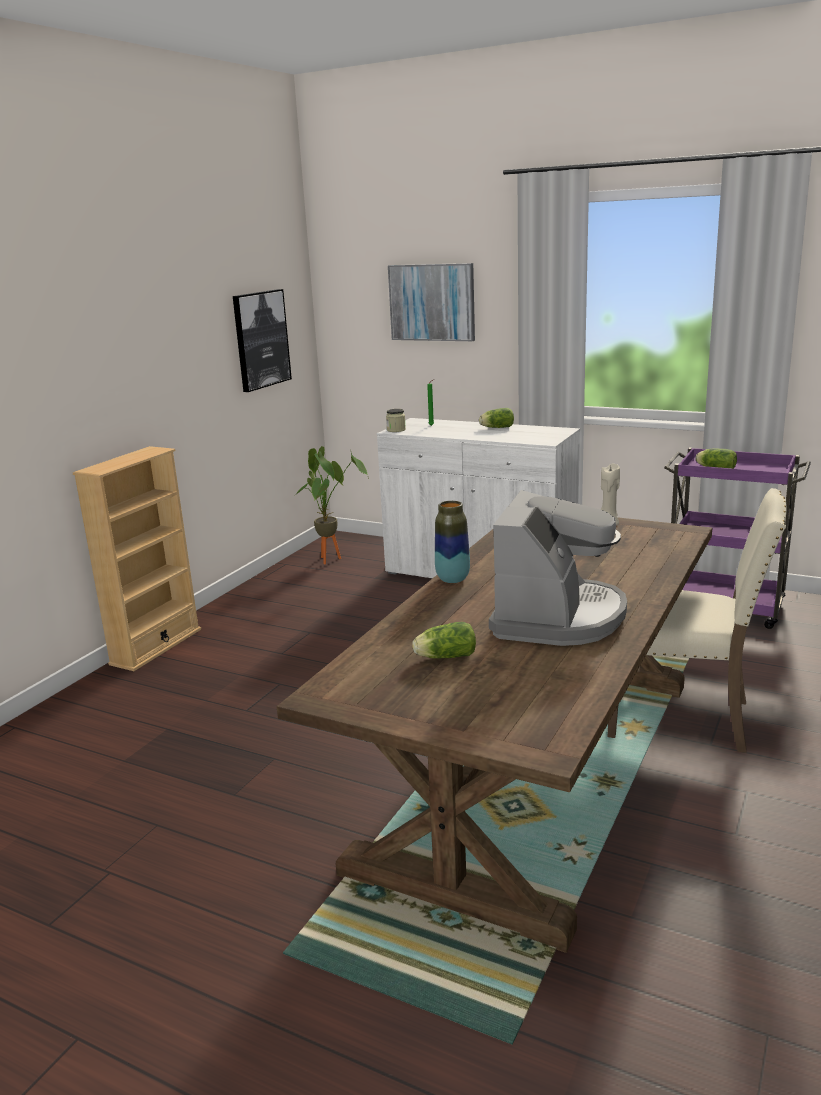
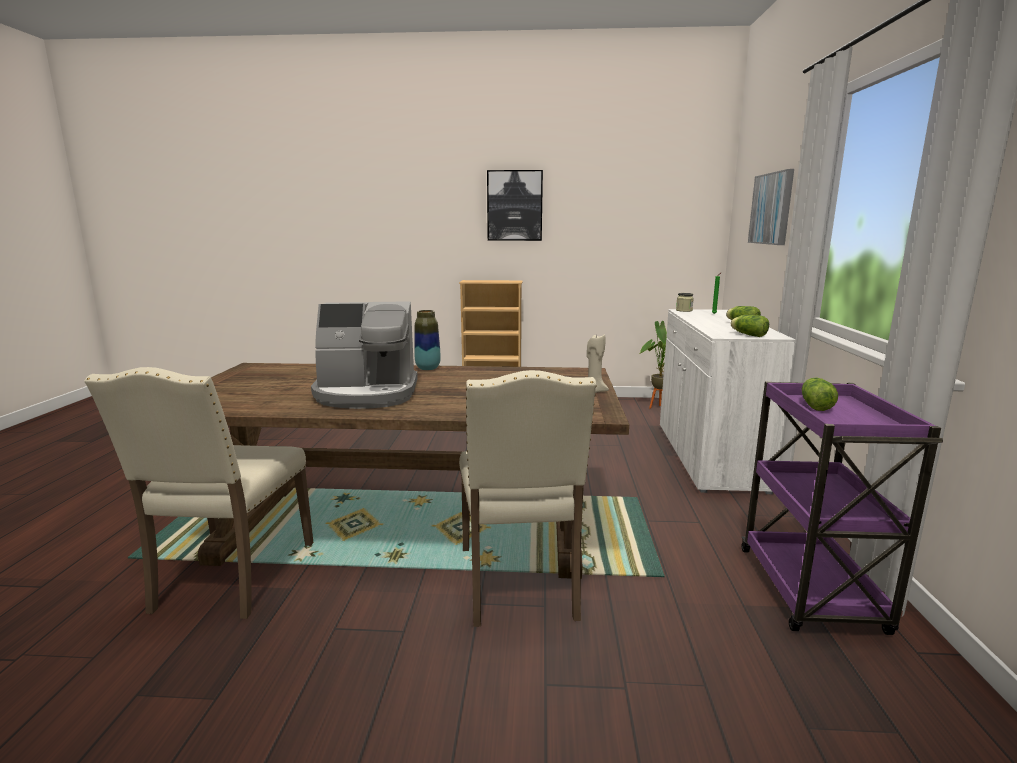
camera: 65 degrees right, 5 degrees down
(261, 339) = (653, 231): picture -> picture (514, 206)
(444, 657) = (299, 379): lettuce -> lettuce (747, 334)
(611, 917) = (231, 577): none -> beige chair

